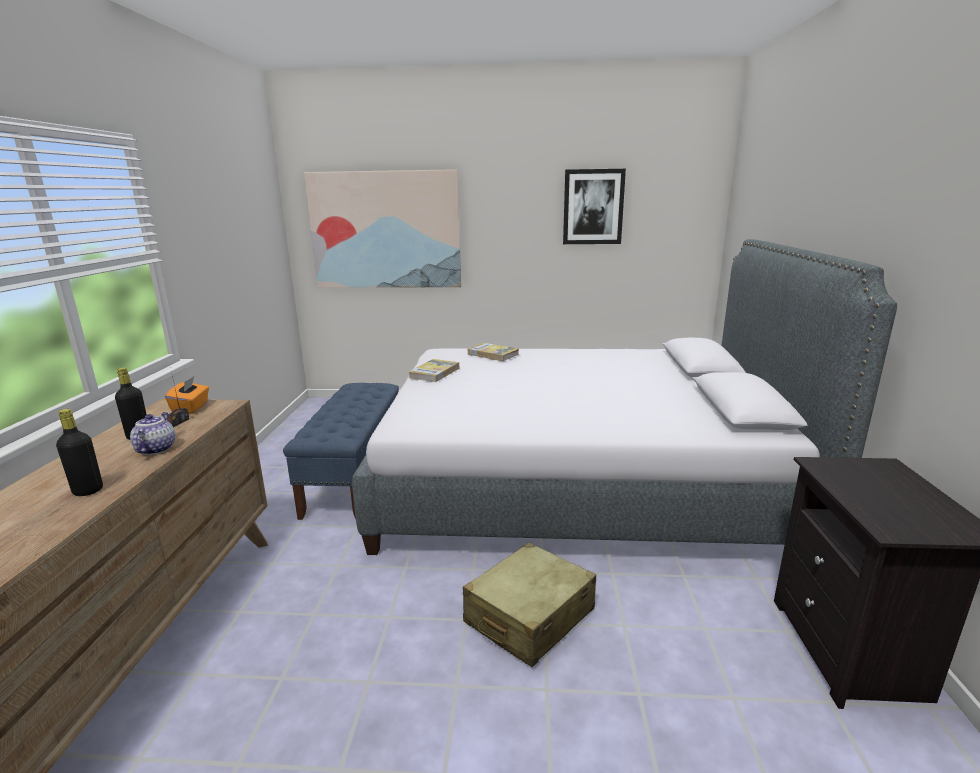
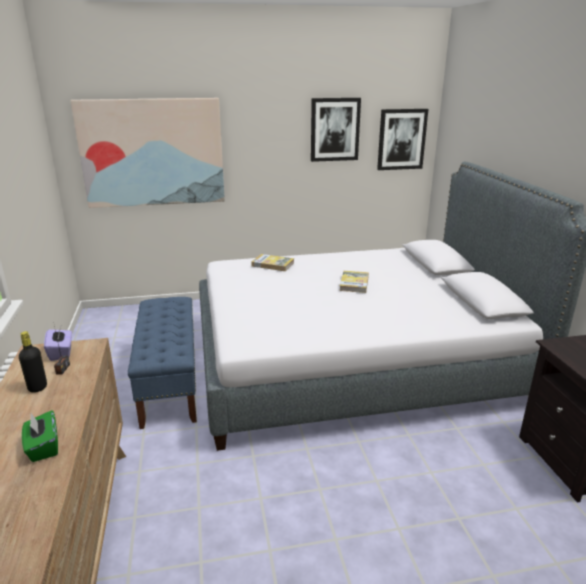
camera: 15 degrees left, 5 degrees up
(88, 491) = (43, 447): black bottle -> green tissue box
(156, 449) = (67, 398): teapot -> none
(191, 408) = (61, 352): orange tissue box -> purple tissue box
(434, 373) = (235, 288): book -> book (354, 283)
(529, 617) = (364, 478): beige suitcase -> none
(678, 220) = (401, 139): none -> picture

